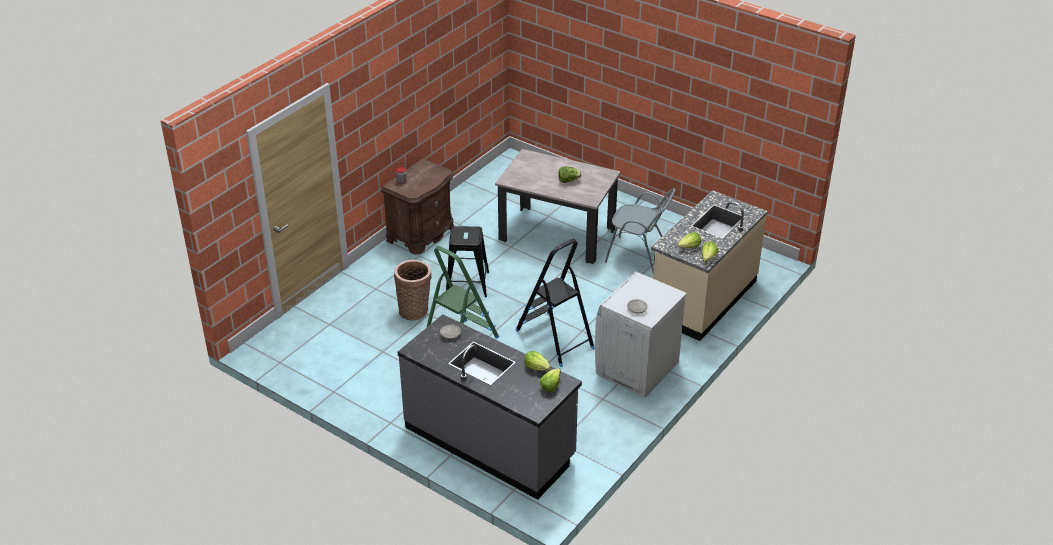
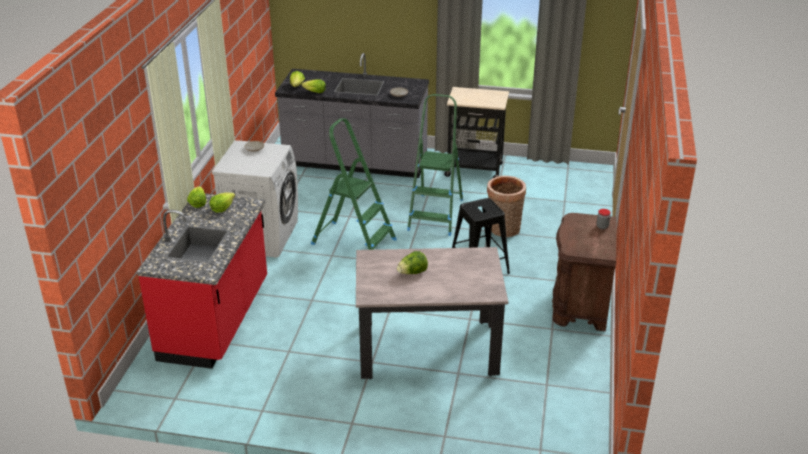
camera: 155 degrees right, 5 degrees down
(372, 390) = (475, 170): none -> cart
(554, 338) = (354, 242): black step ladder -> green step ladder
(639, 256) = (312, 351): grey chair -> none
(702, 299) = (216, 320): beige counter -> red counter

